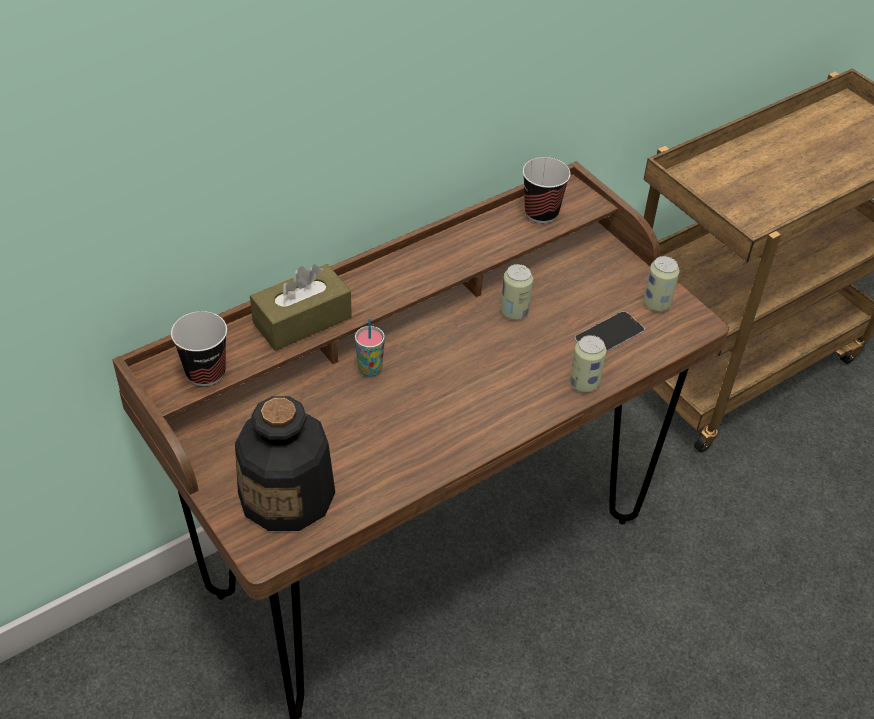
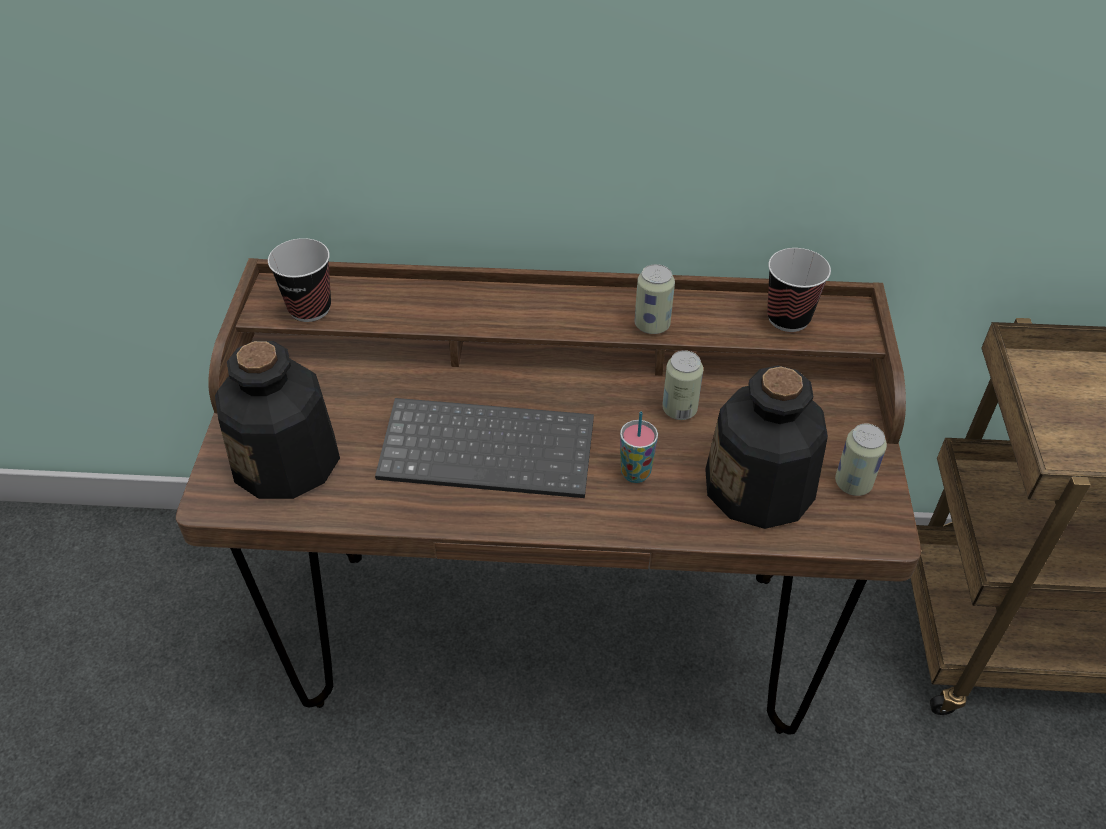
camera: 40 degrees right, 0 degrees up
(302, 320) = (439, 305): brown tissue box -> none
(370, 369) = (479, 389): cup -> cup (635, 473)
(421, 405) = (490, 449): none -> keyboard
(584, 383) = (679, 522): can -> can (652, 325)
(609, 335) = (760, 487): phone -> bottle

